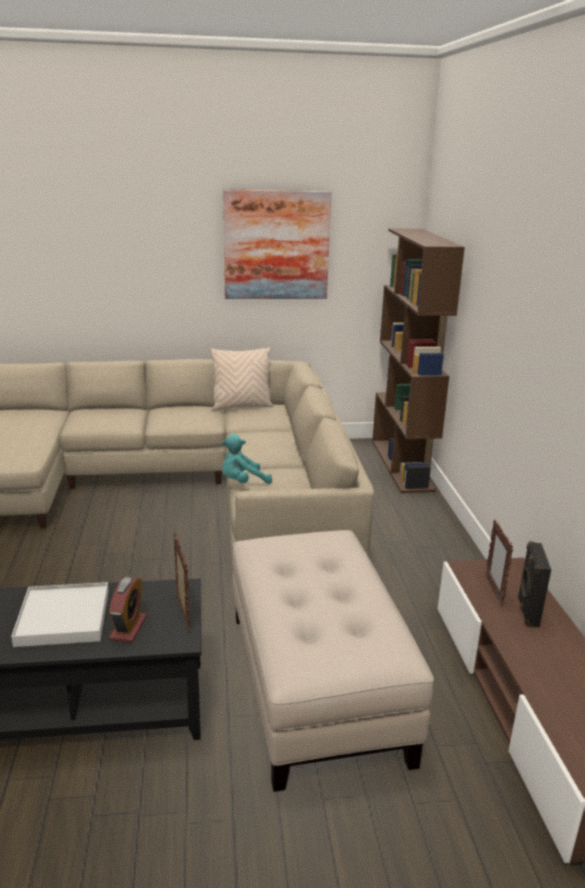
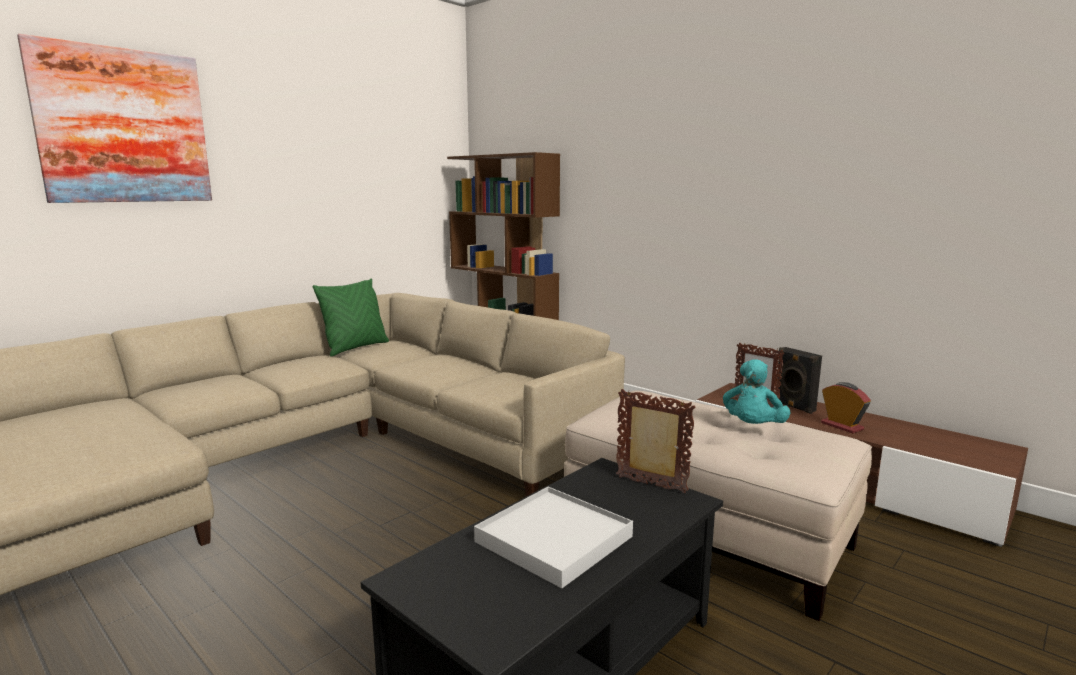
camera: 40 degrees left, 10 degrees down
(128, 628) = (631, 515): alarm clock -> alarm clock (842, 426)
(241, 406) = (355, 348): beige pillow -> green pillow
(243, 482) = (477, 391): turquoise plush toy -> turquoise plush toy (752, 428)
(276, 245) = (348, 174): picture -> picture (124, 126)

